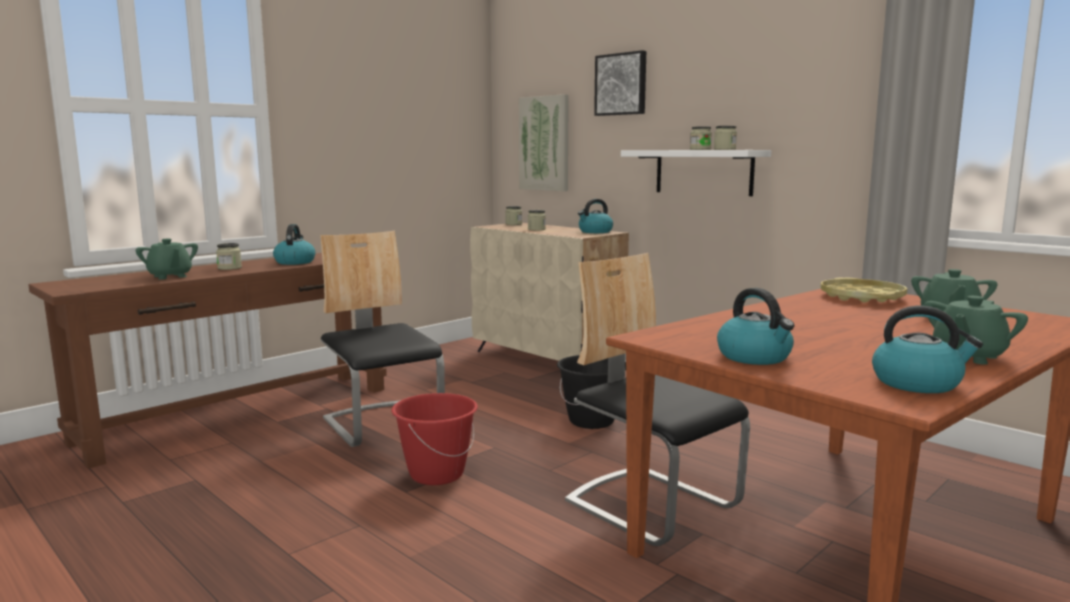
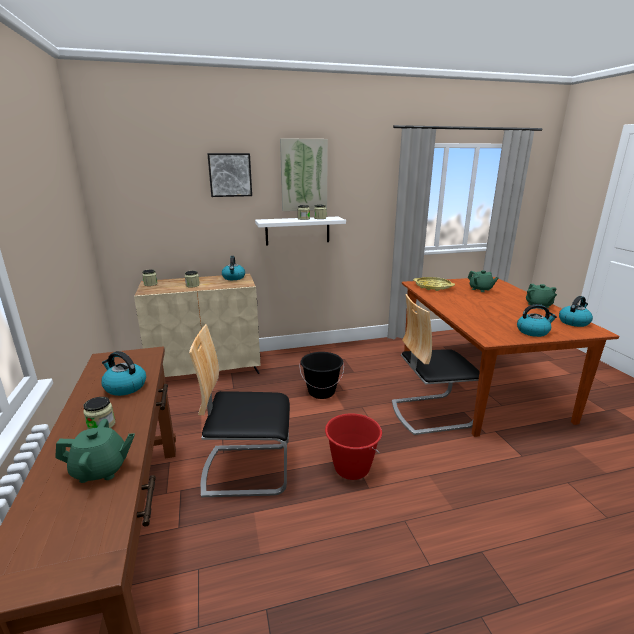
camera: 60 degrees left, 10 degrees up
(544, 143) = (157, 217): picture -> picture (303, 175)

